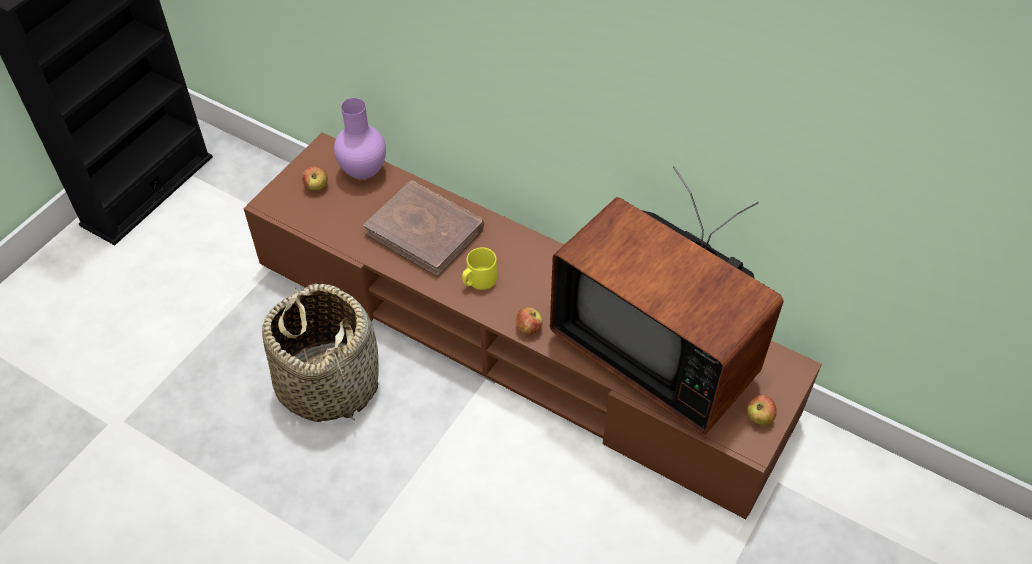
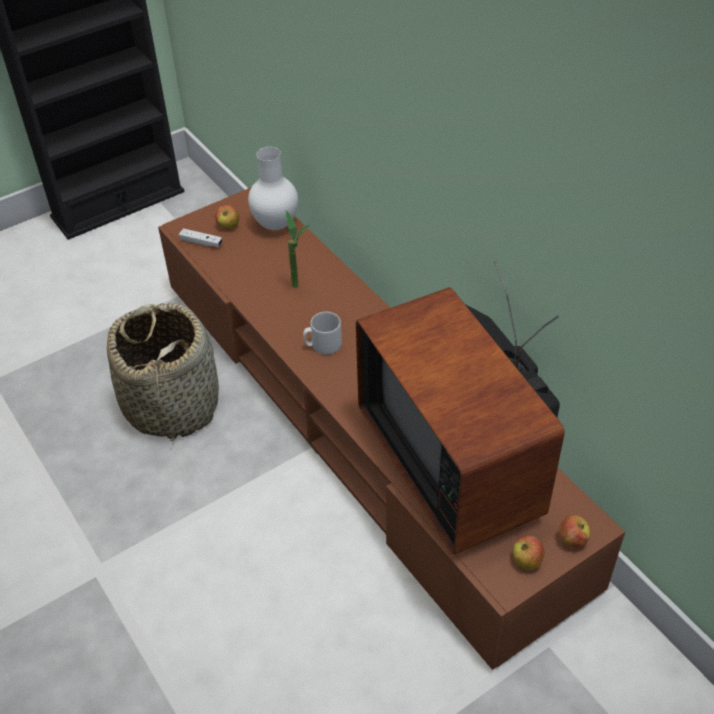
camera: 25 degrees right, 5 degrees down
(299, 212) = (201, 242): none -> white game controller
(362, 173) = (274, 225): purple vase -> white vase
(425, 231) = (300, 289): brown book -> potted plant
(478, 281) = (322, 345): yellow mug -> grey mug
(528, 328) = (344, 401): apple -> apple (572, 539)

